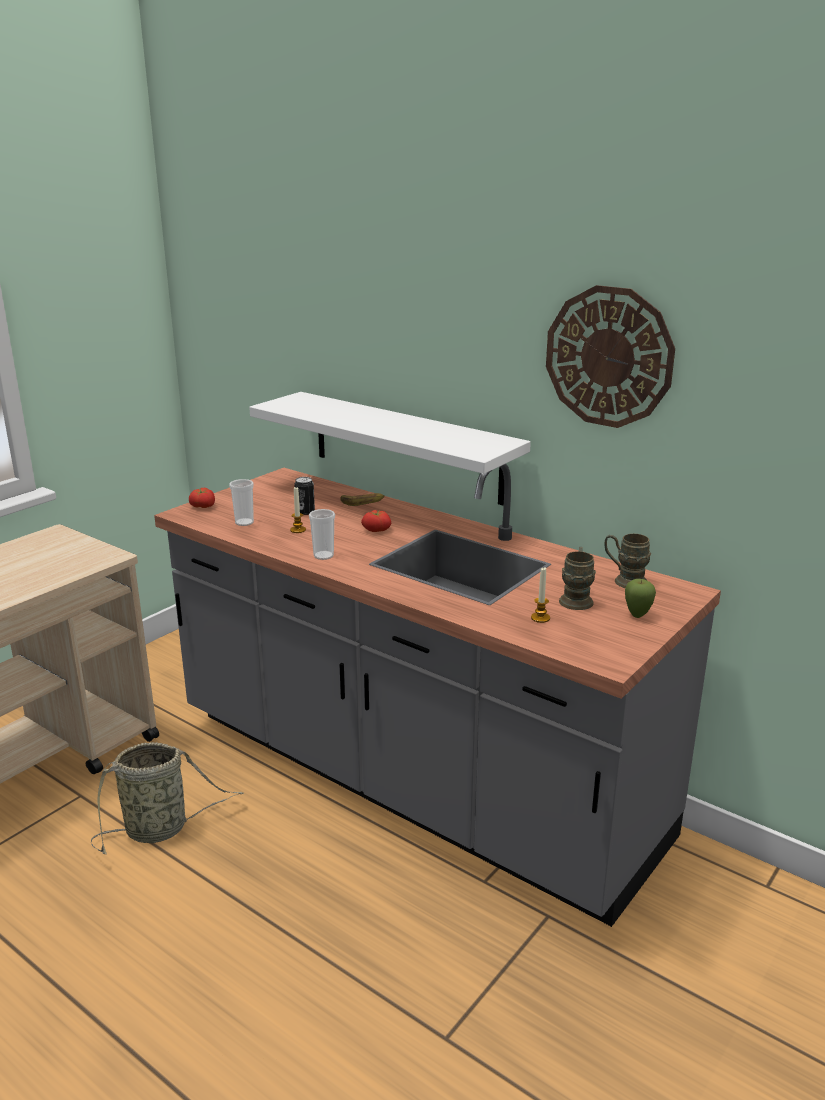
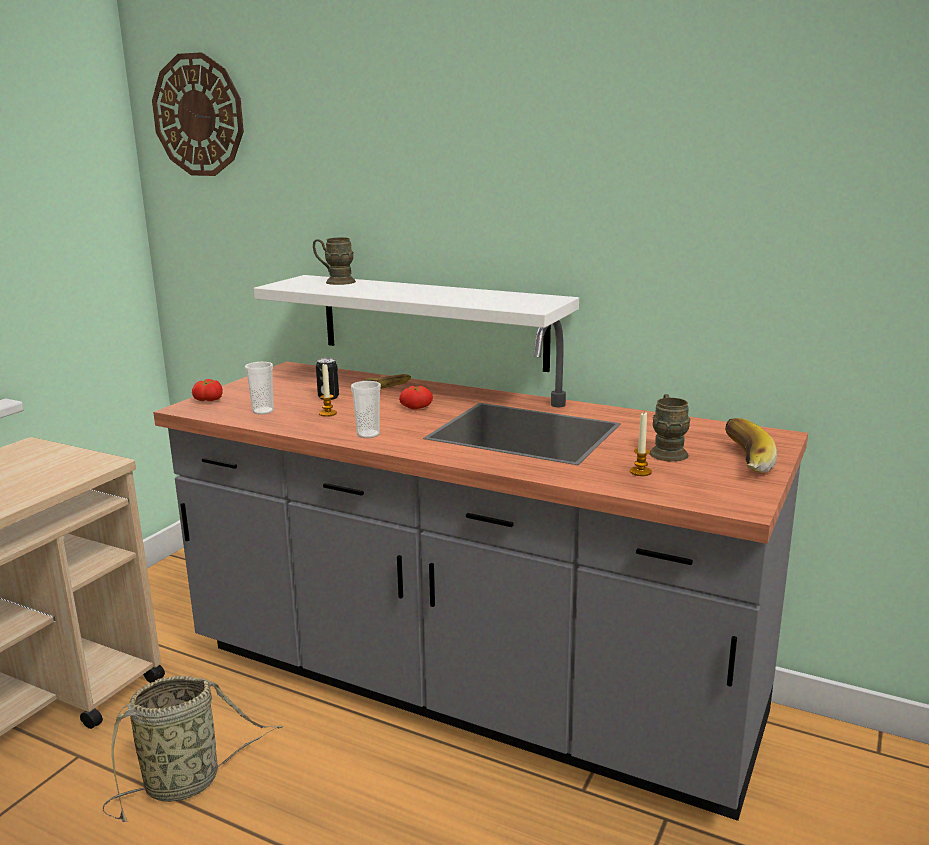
camera: 10 degrees left, 5 degrees down
(608, 357) = (668, 194): wall clock -> wall clock (198, 115)
(624, 581) = (706, 432): brown mug -> brown mug (335, 282)
(637, 615) = (740, 461): apple -> banana

